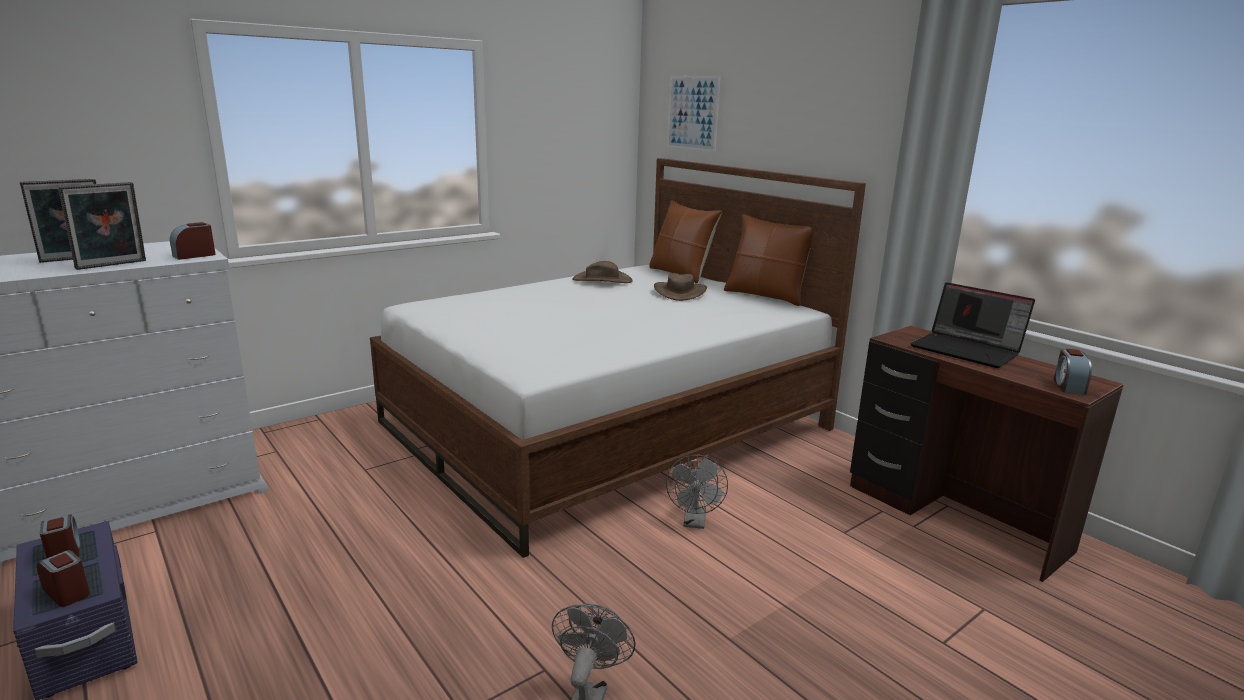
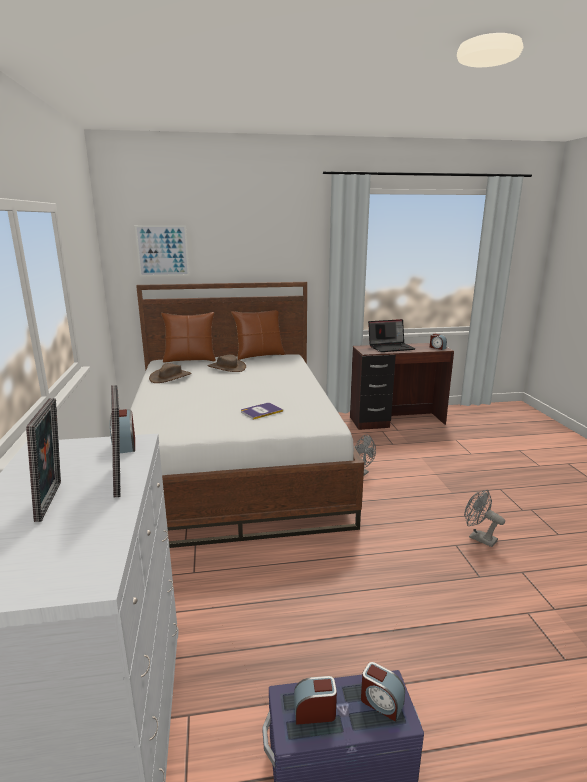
camera: 60 degrees left, 0 degrees up
(68, 592) = (381, 702): alarm clock -> alarm clock turned 120 degrees counterclockwise
(538, 334) = (261, 411): none -> book

